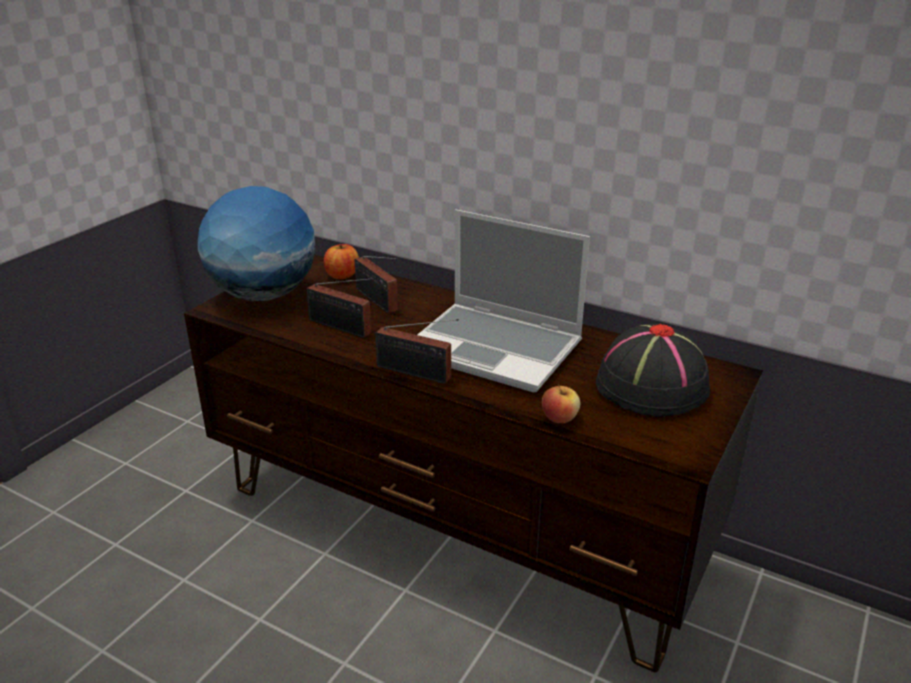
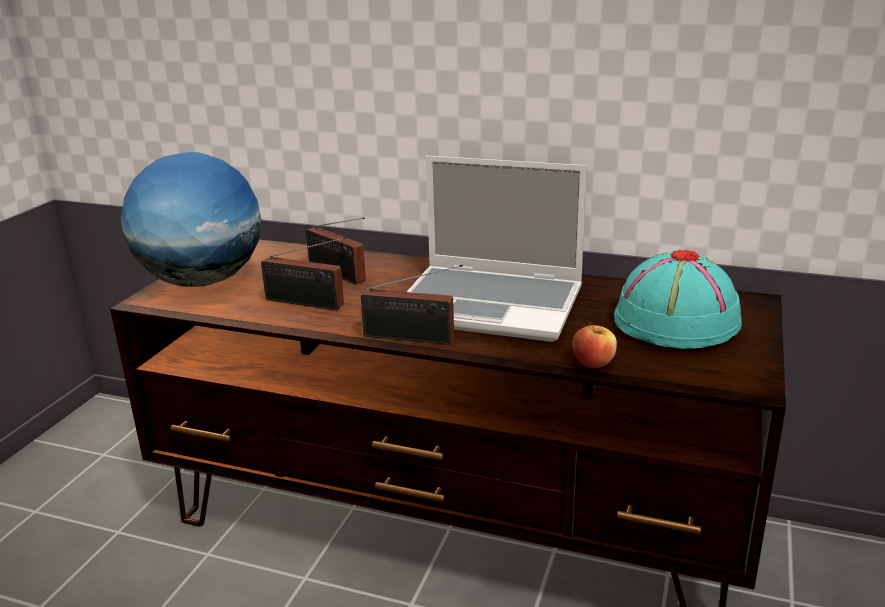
camera: 10 degrees left, 5 degrees down
(342, 275) = (288, 254): apple -> none
(650, 387) = (675, 322): black hat -> turquoise hat

